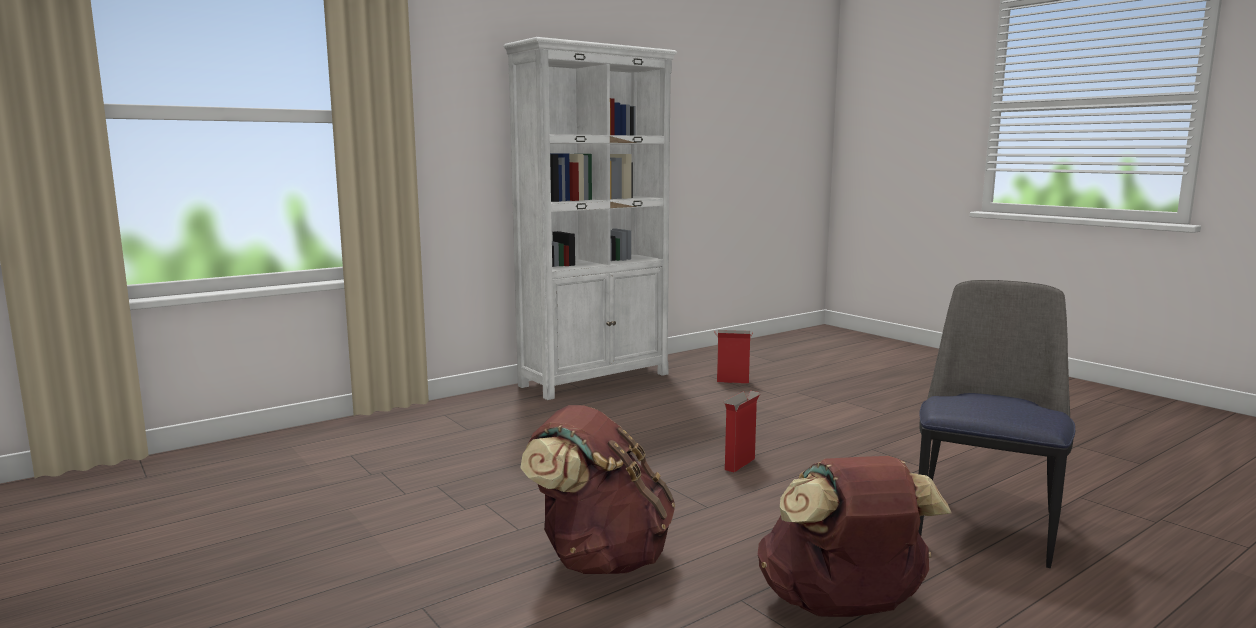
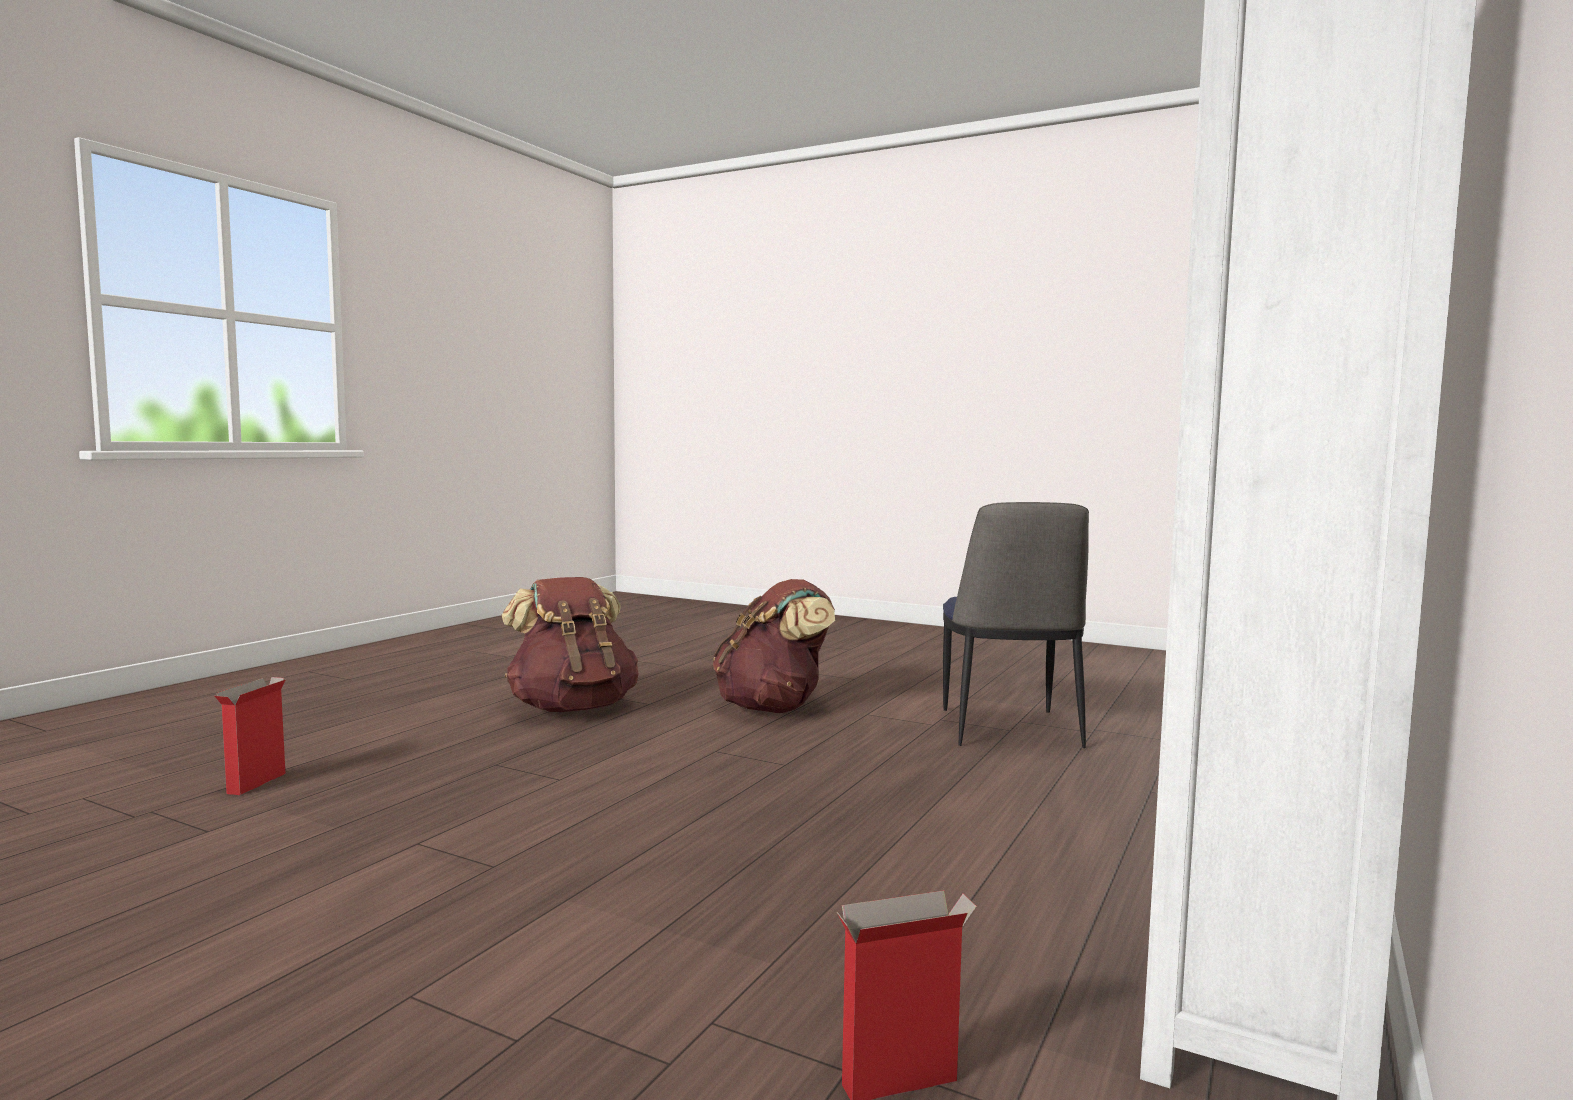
camera: 155 degrees right, 5 degrees down
(740, 464) = (708, 803): cardboard box -> cardboard box (255, 784)
(985, 524) = (396, 778): chair -> chair (1009, 730)

